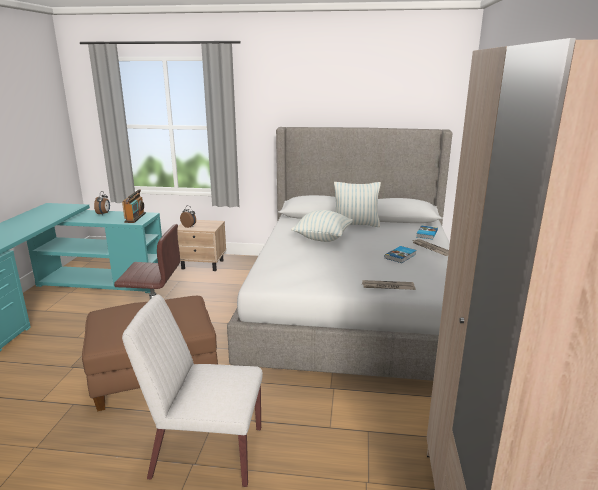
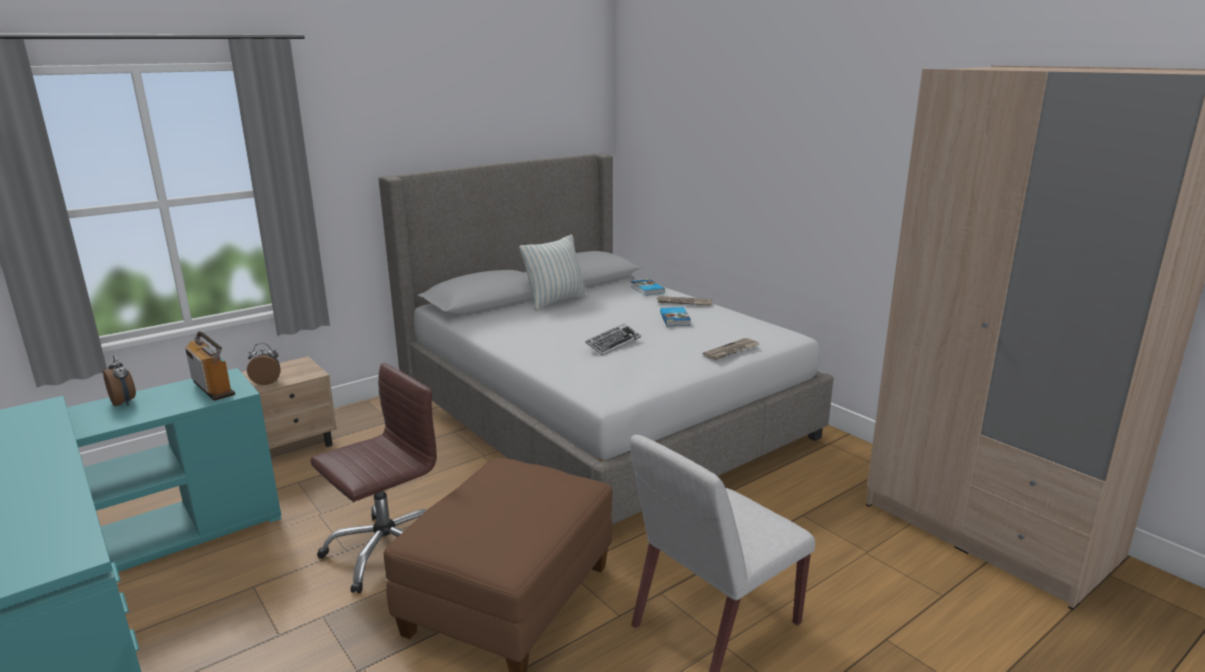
camera: 45 degrees left, 0 degrees up
(322, 238) = (557, 327): pillow -> none
(325, 256) = (613, 343): none -> keyboard

